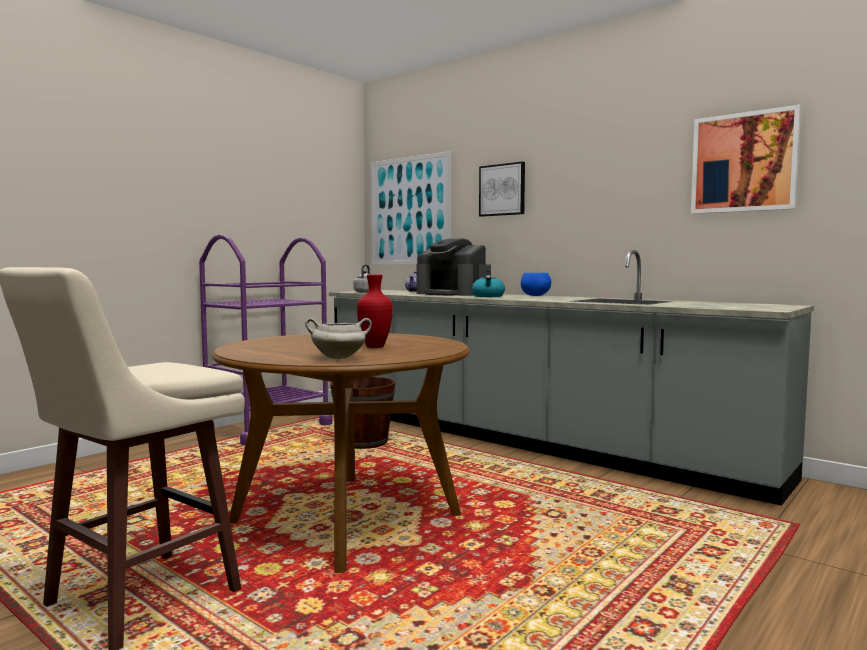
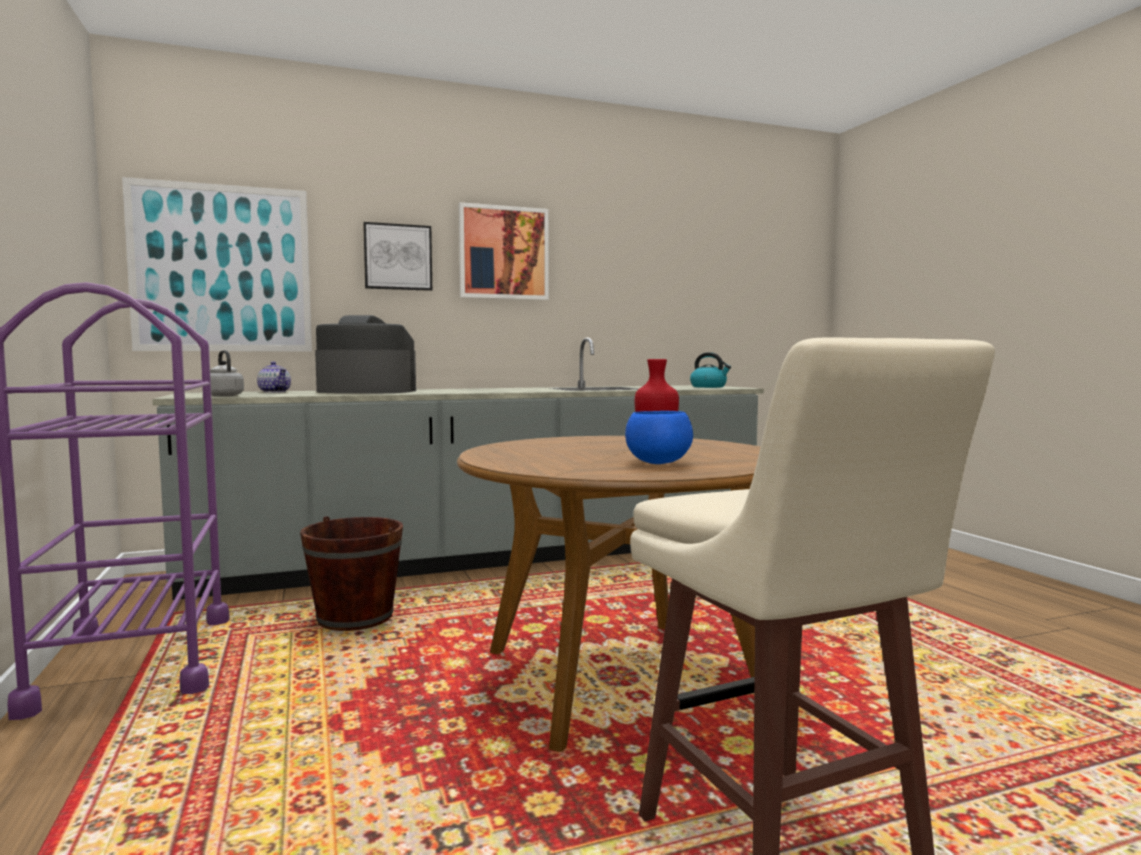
camera: 60 degrees left, 0 degrees up
(339, 358) = (734, 459): white cooking pot -> none
(452, 294) = (365, 391): coffee machine -> coffee machine turned 150 degrees counterclockwise
(488, 296) = (444, 391): kettle -> kettle (709, 387)
(536, 296) = (472, 388): blue bowl -> blue bowl (659, 463)
(744, 162) = (654, 264): picture -> picture (503, 253)

